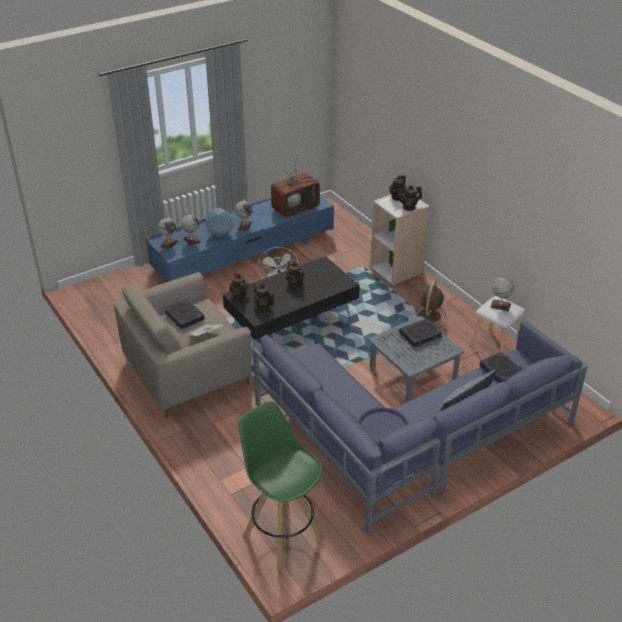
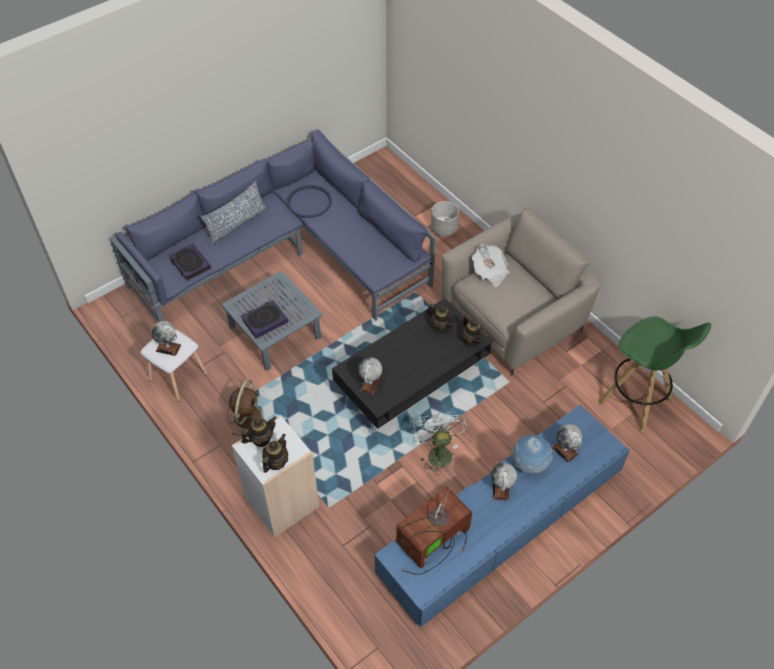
camera: 175 degrees right, 15 degrees up
(169, 244) = (593, 441): globe -> globe (370, 384)
(184, 316) = (522, 296): book -> none
(228, 463) = (443, 228): none -> grey planter
(282, 536) = (388, 177): green stool -> green stool (636, 402)
(294, 283) = (410, 364): teapot -> none

